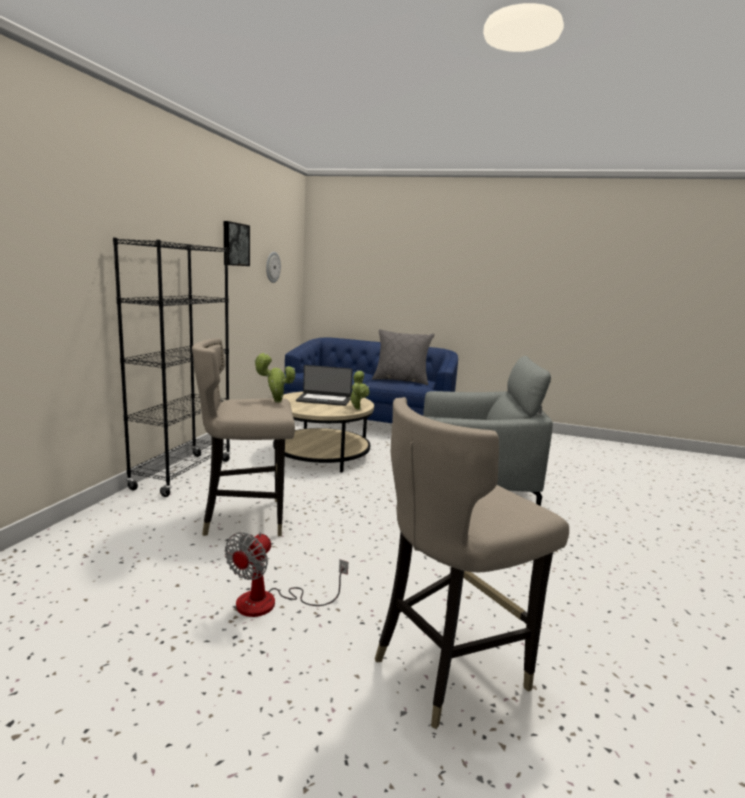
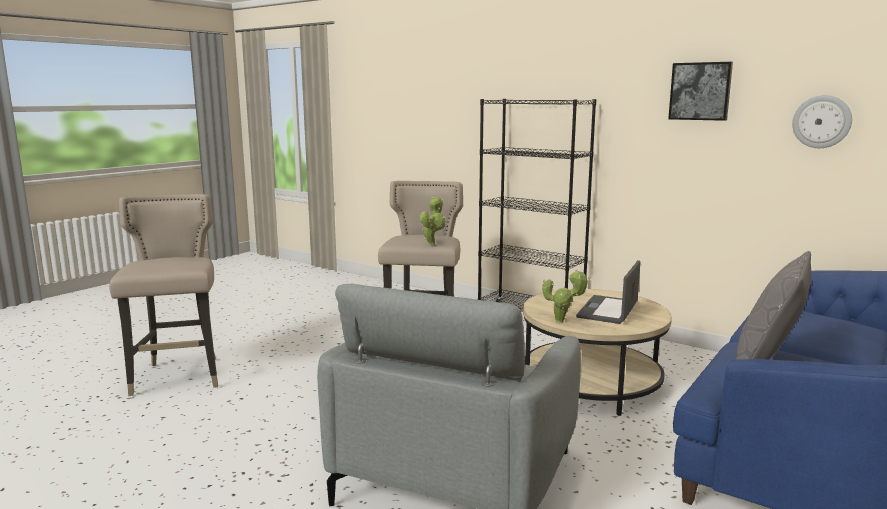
camera: 110 degrees right, 0 degrees up
(271, 603) = (299, 339): fan -> none

